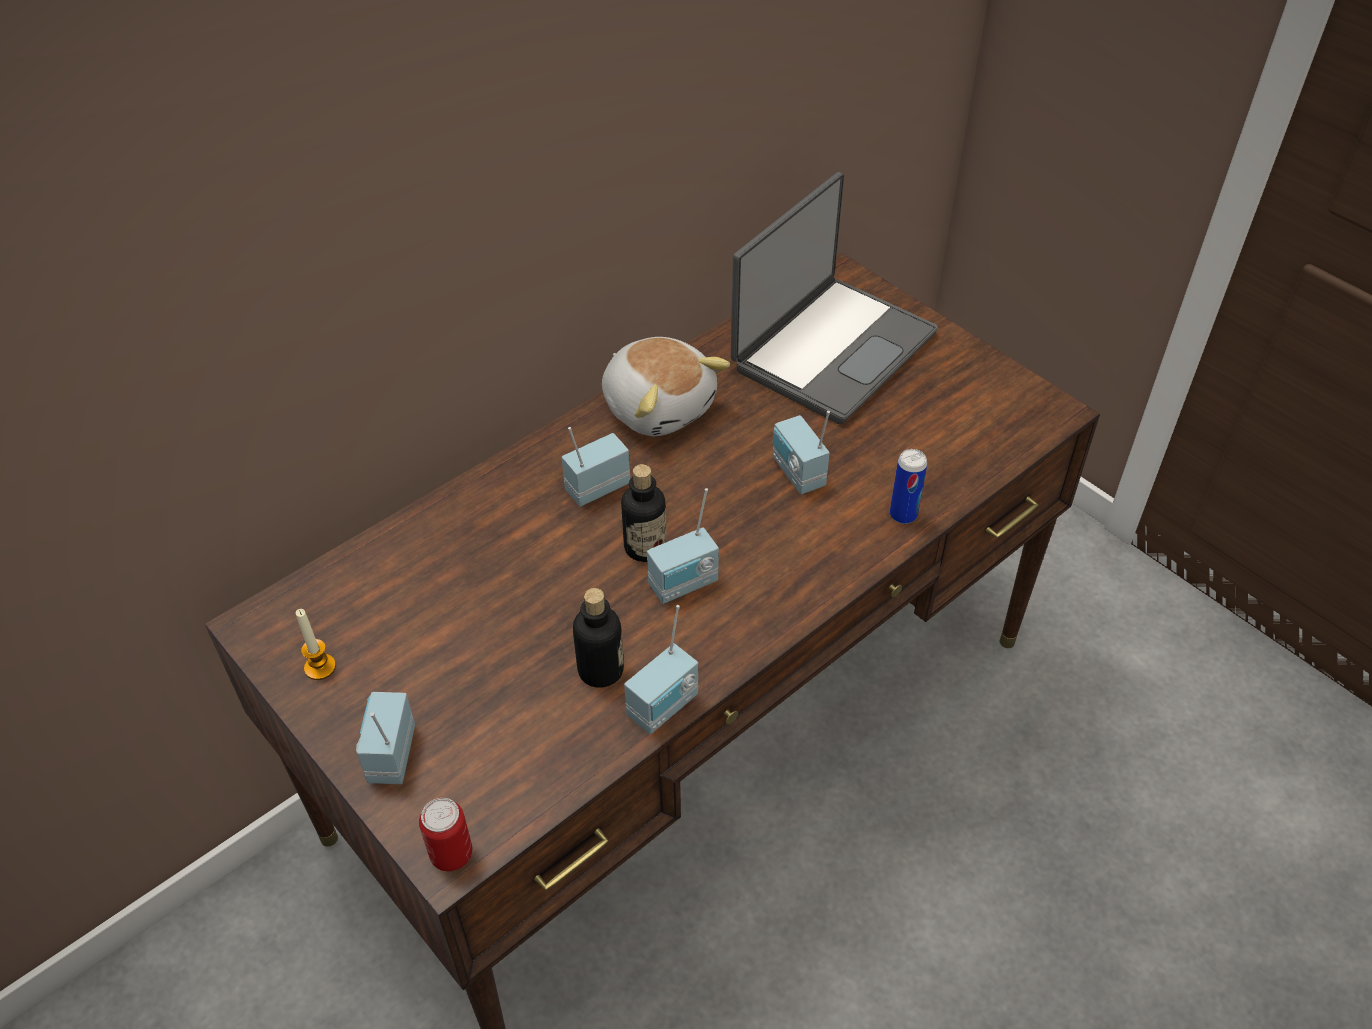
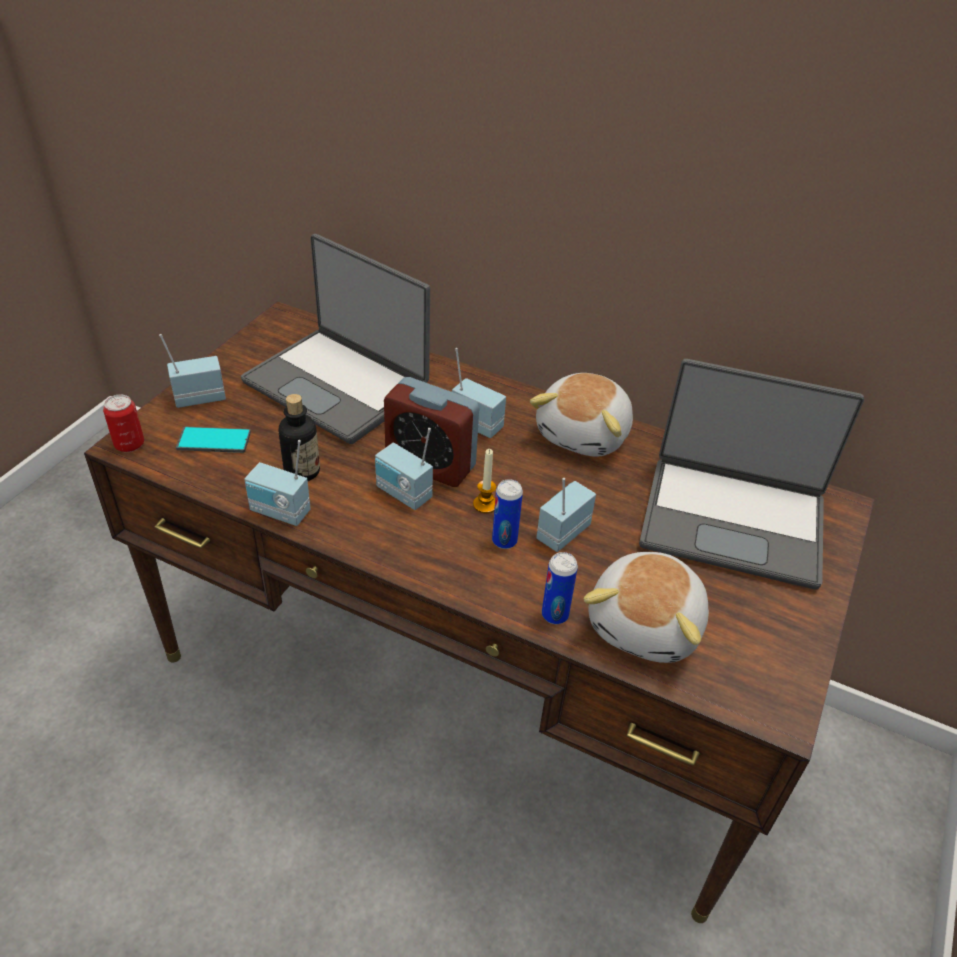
camera: 65 degrees right, 5 degrees down
(320, 667) = (259, 351): candle -> candle (485, 504)
(449, 597) = (338, 385): none -> laptop
(494, 753) = (214, 441): none -> phone
(645, 547) = (430, 464): bottle -> alarm clock
(791, 521) = (504, 541): none -> can
(936, 455) = (647, 625): none -> plush toy

